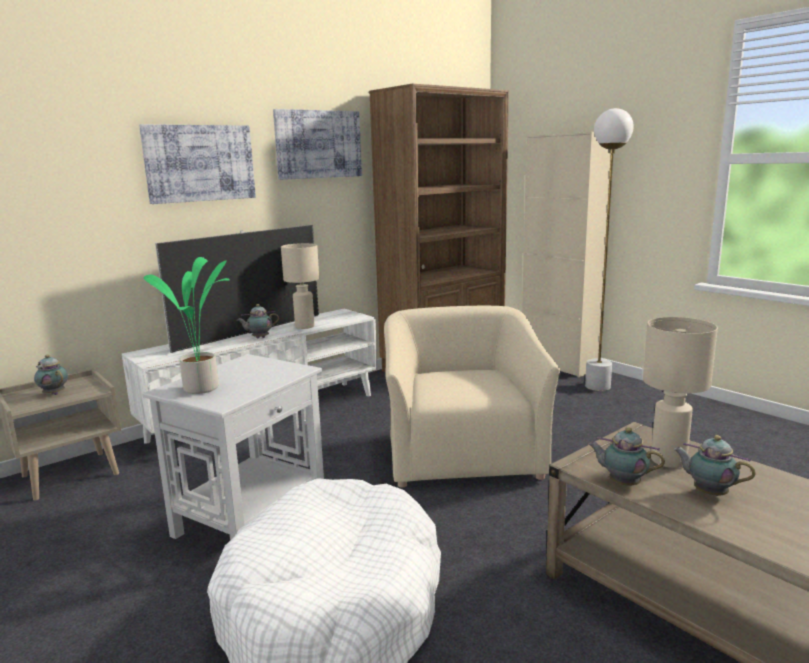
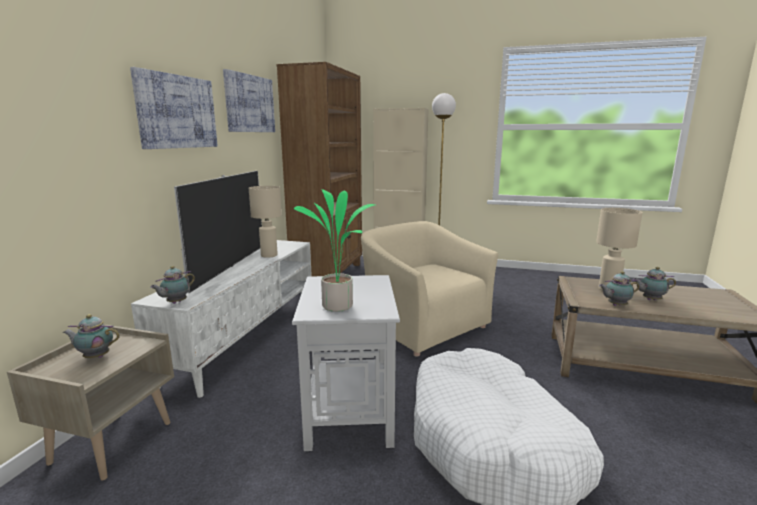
camera: 35 degrees left, 0 degrees up
(259, 338) = (248, 269): teapot -> teapot (175, 303)

